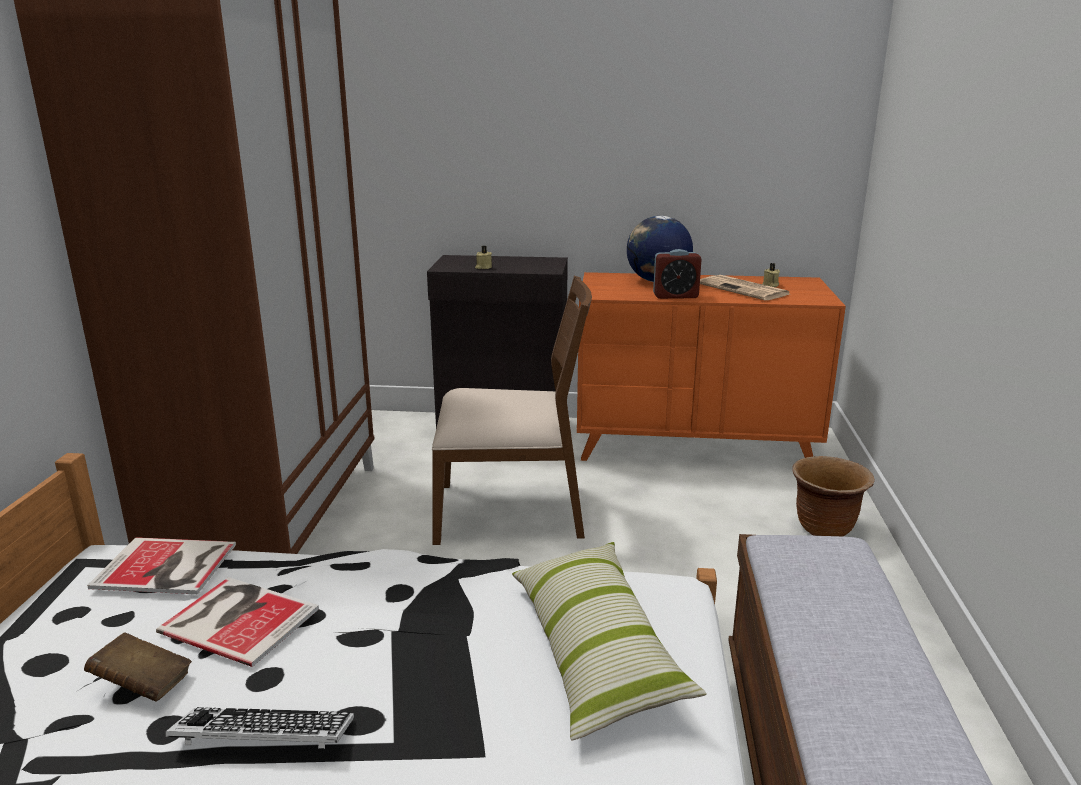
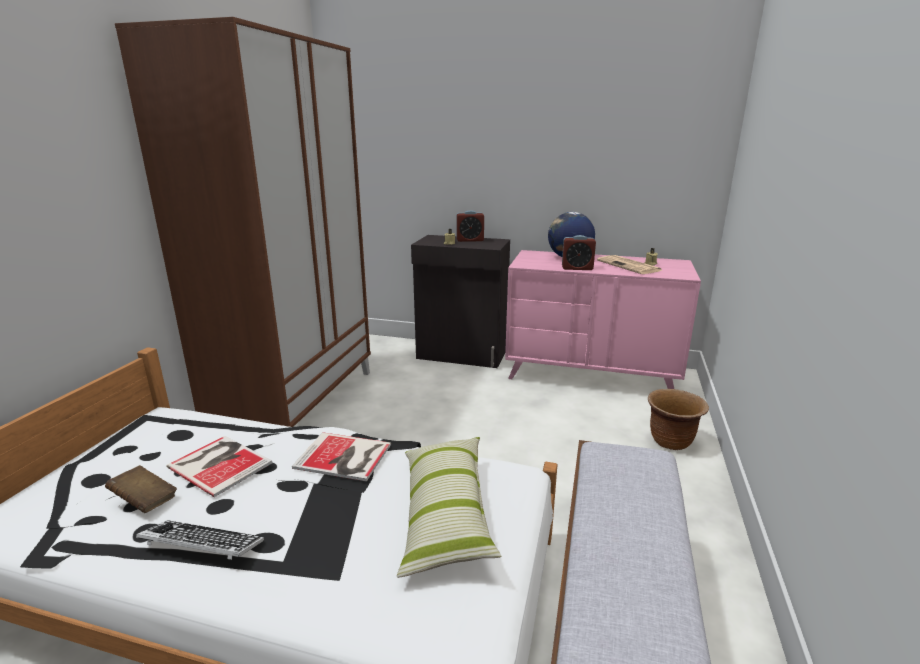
camera: 10 degrees right, 0 degrees up
(167, 567) = (192, 426): book -> book (344, 457)
(510, 261) = (470, 240): none -> alarm clock
(511, 511) = (449, 409): brown chair -> none
(694, 445) = (591, 374): orange dresser -> pink dresser

